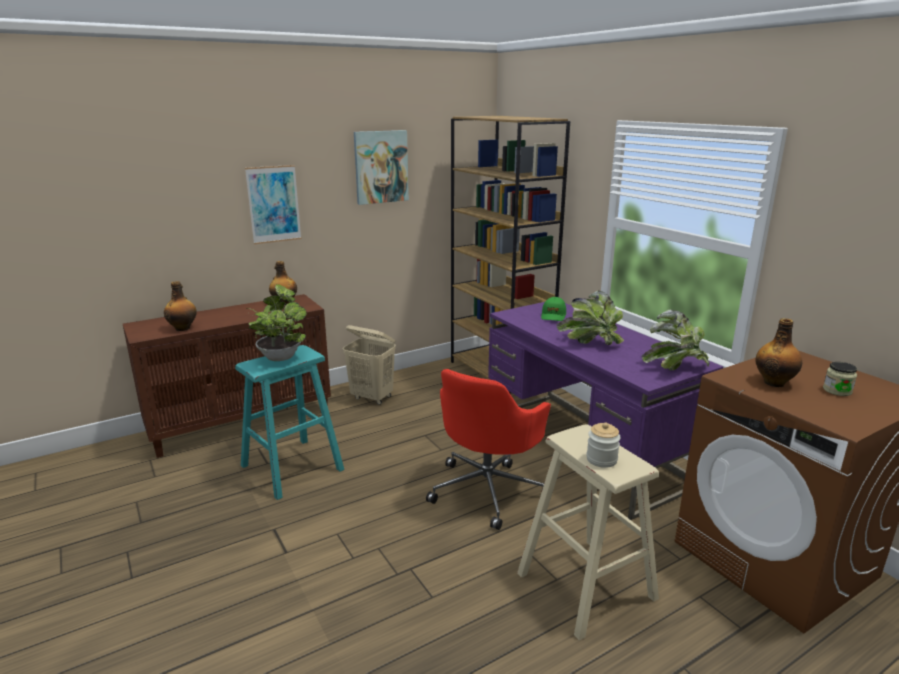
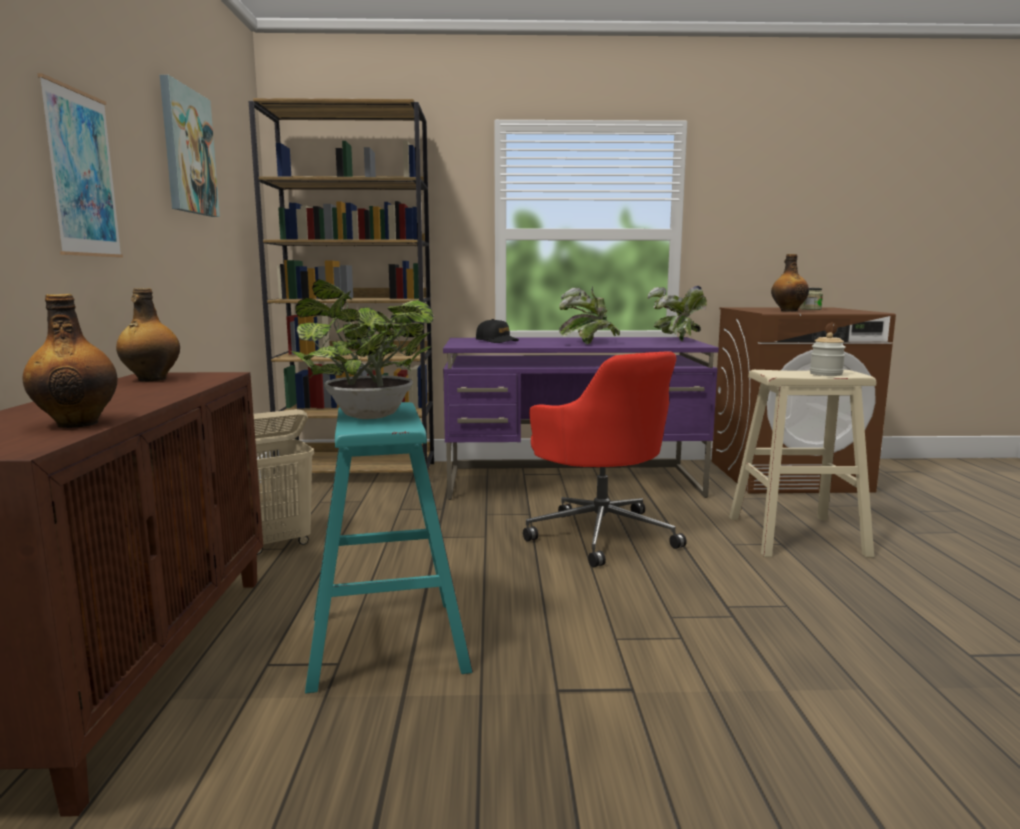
camera: 60 degrees left, 10 degrees down
(553, 315) = (497, 341): green cap -> black cap

